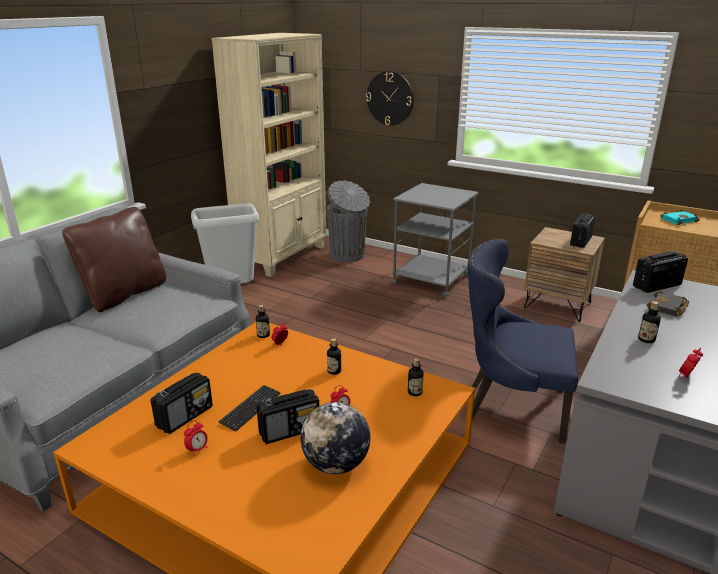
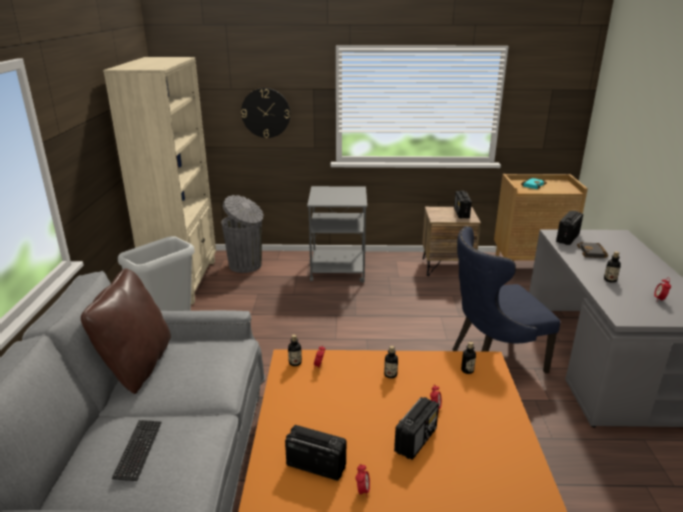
camera: 30 degrees left, 0 degrees up
(185, 416) = (315, 465): radio -> radio turned 75 degrees counterclockwise
(250, 408) = (363, 434): keyboard -> keyboard (138, 450)
(336, 464) = (481, 453): globe -> none

